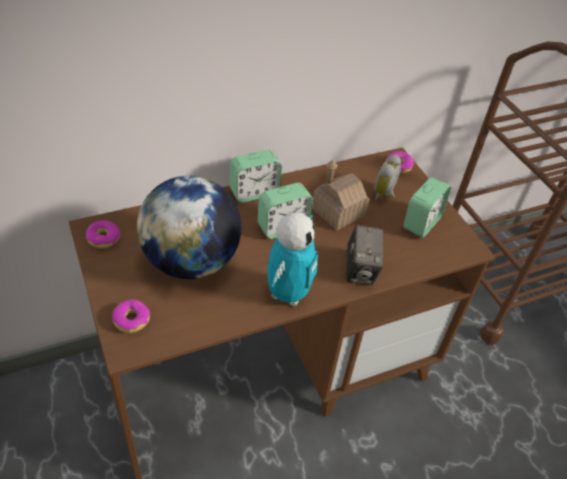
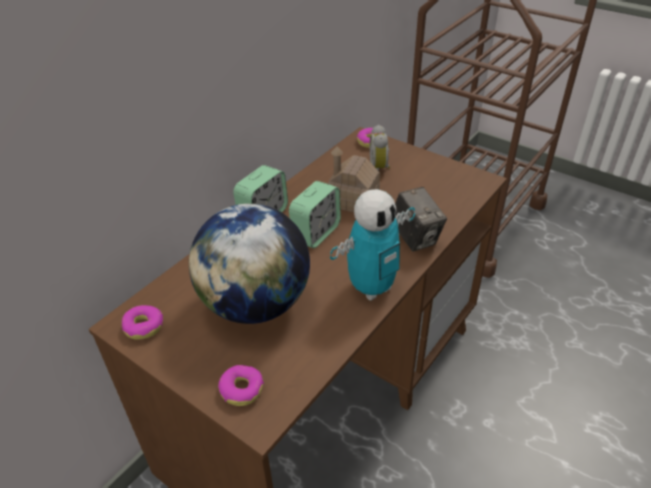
camera: 25 degrees left, 5 degrees down
(288, 294) = (371, 287): toy robot -> toy robot turned 60 degrees clockwise
(421, 222) = (429, 177): alarm clock -> none

